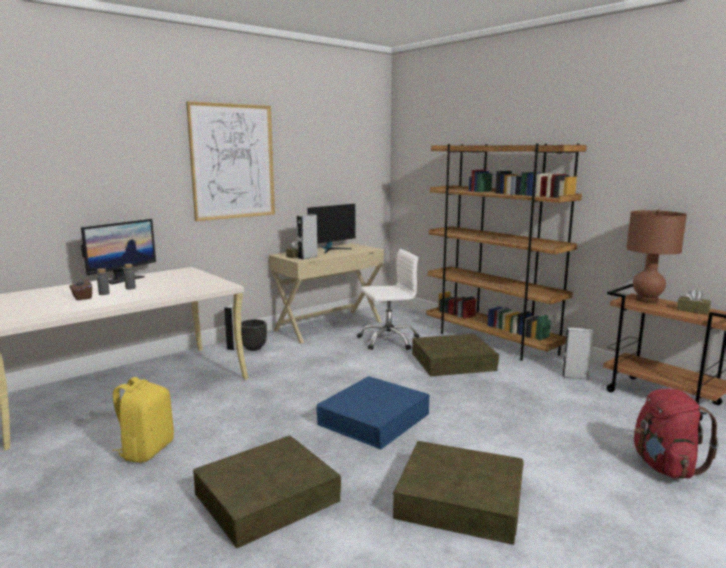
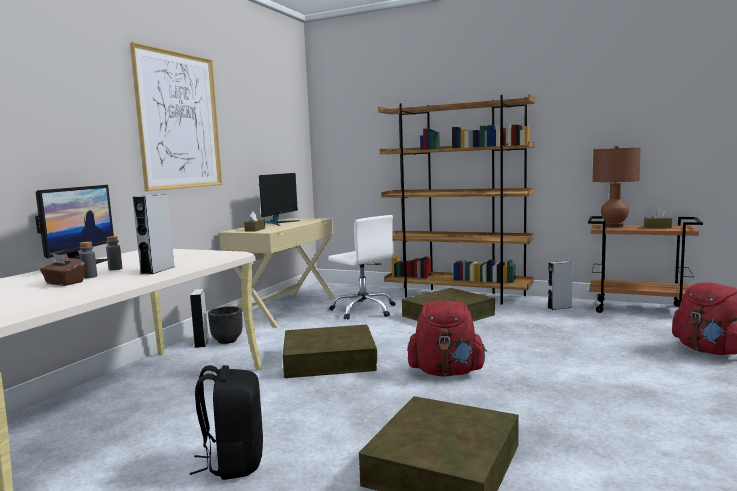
camera: 25 degrees left, 5 degrees down
(146, 450) = (234, 463): yellow backpack -> black backpack
(307, 257) = (269, 229): grey speaker -> grey speaker (158, 270)
(374, 419) = (446, 372): blue storage box -> red backpack
(388, 340) = (364, 310): white office chair -> white office chair turned 90 degrees clockwise
(460, 499) = (613, 413): brown storage box -> brown storage box (329, 360)

